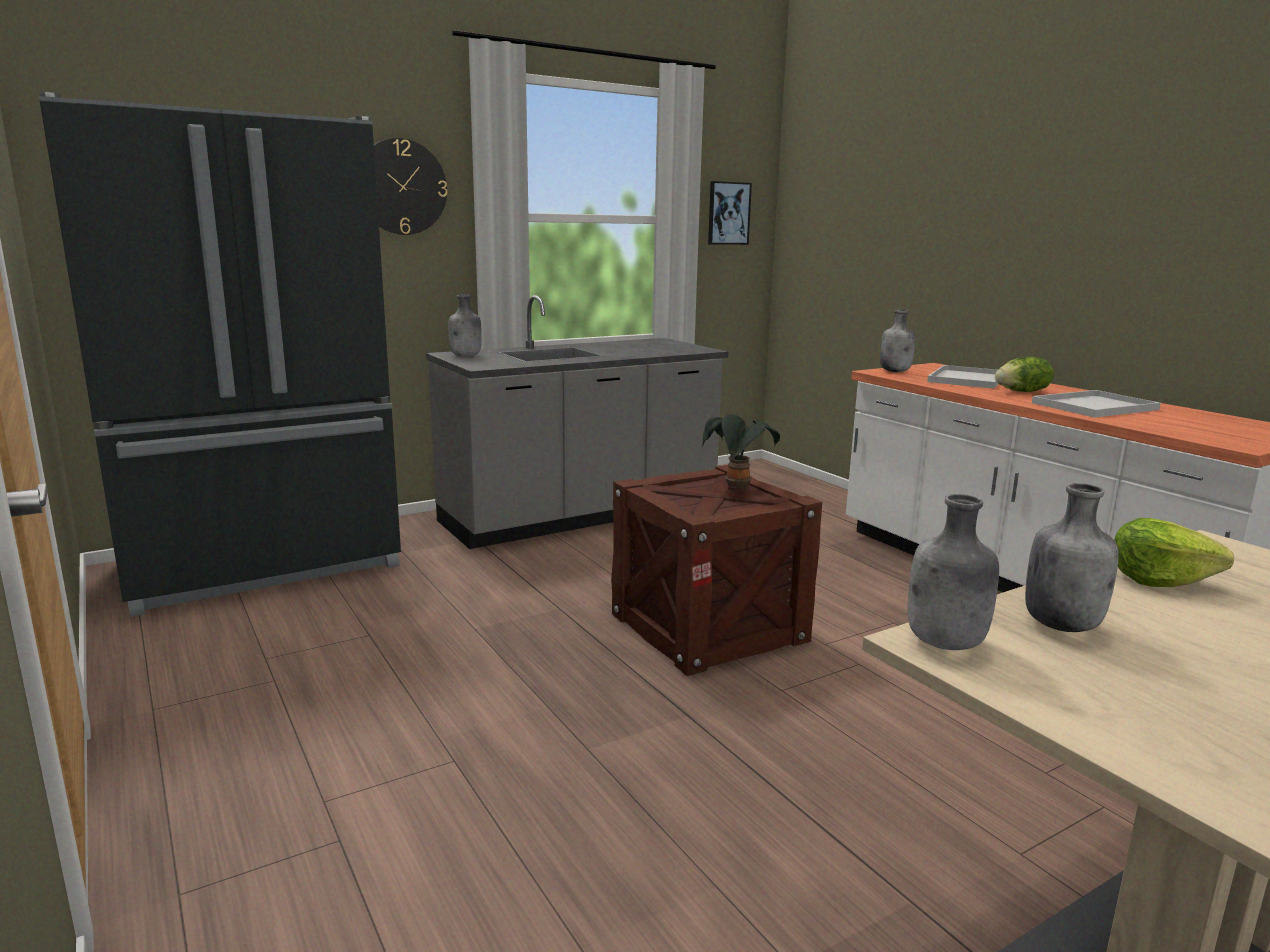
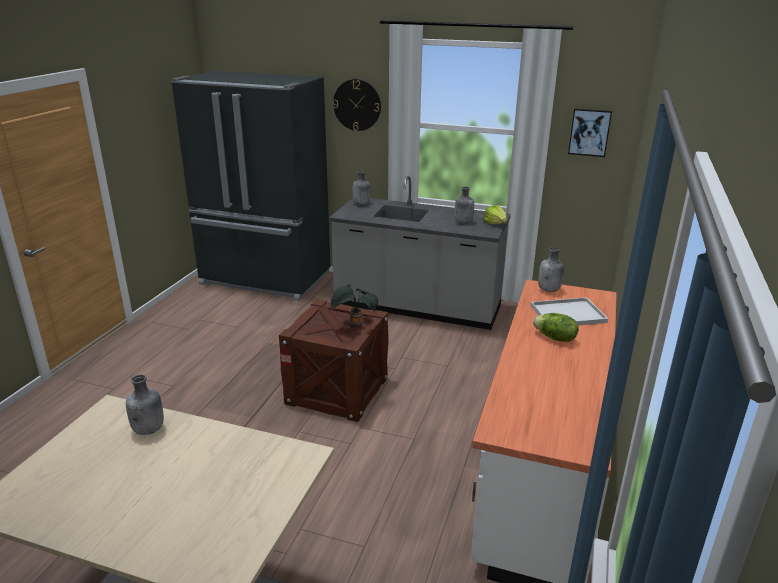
camera: 50 degrees right, 10 degrees up
(946, 643) = (111, 410): grey bottle -> grey bottle (463, 222)
(1094, 406) = (544, 368): white tray -> none
(1159, 580) = (229, 444): lettuce -> lettuce (495, 223)

